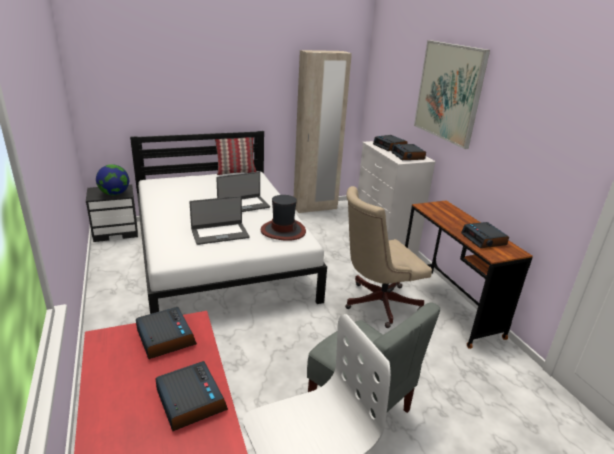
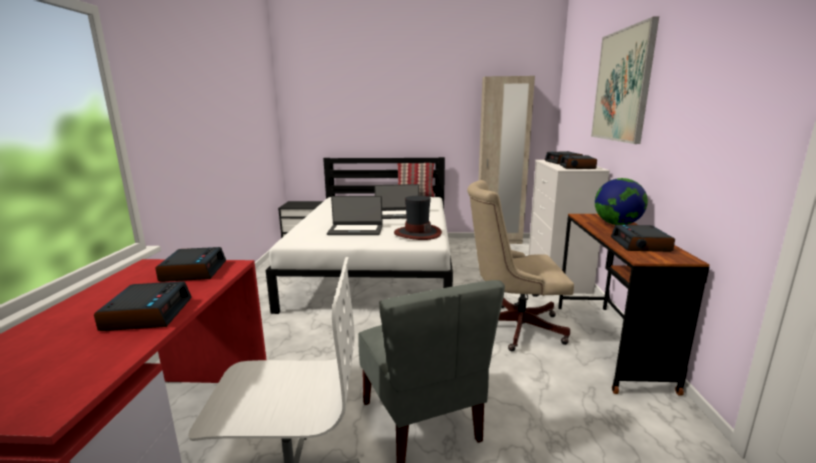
camera: 25 degrees right, 10 degrees down
(114, 194) = (304, 205): globe -> globe (617, 224)

